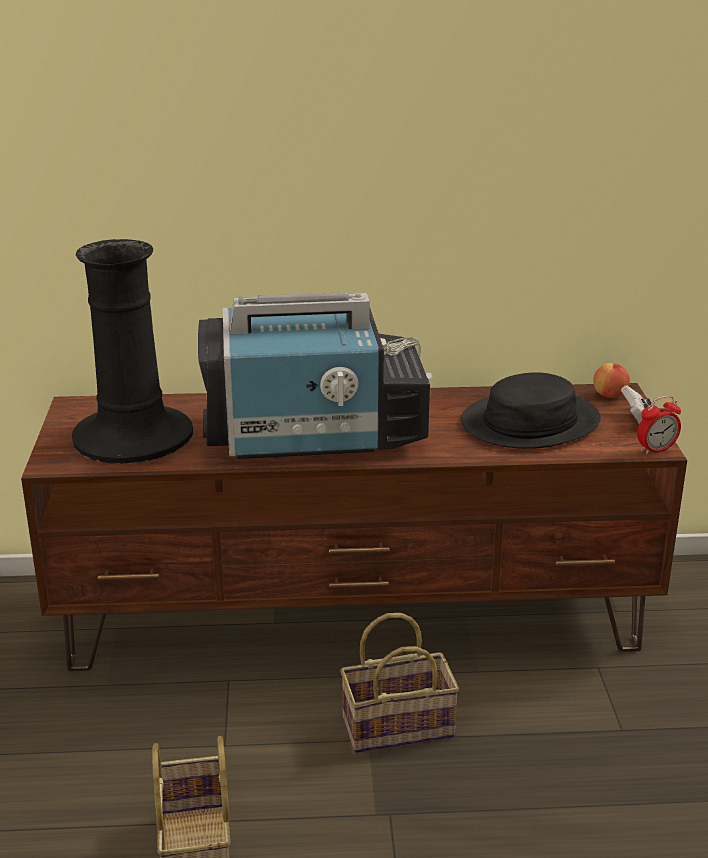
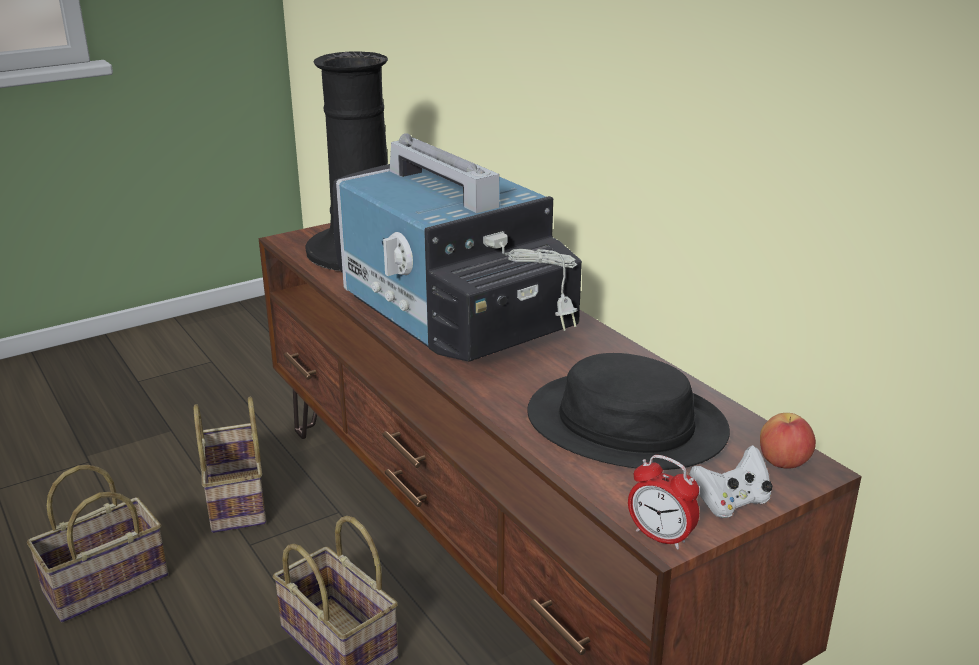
camera: 60 degrees right, 0 degrees up
(149, 736) = (238, 501): none -> basket

